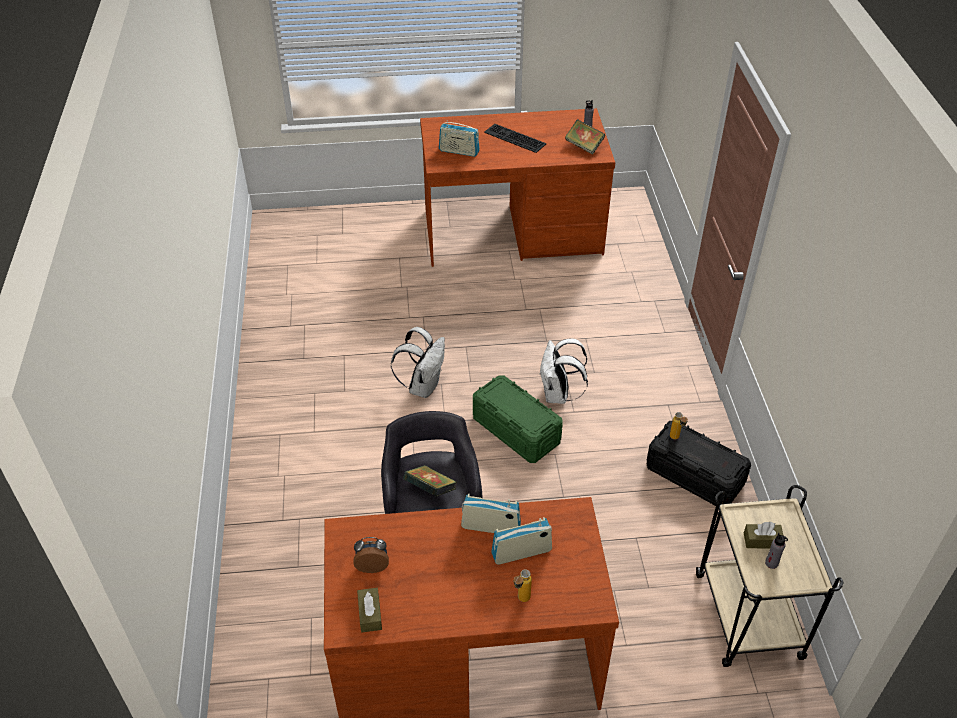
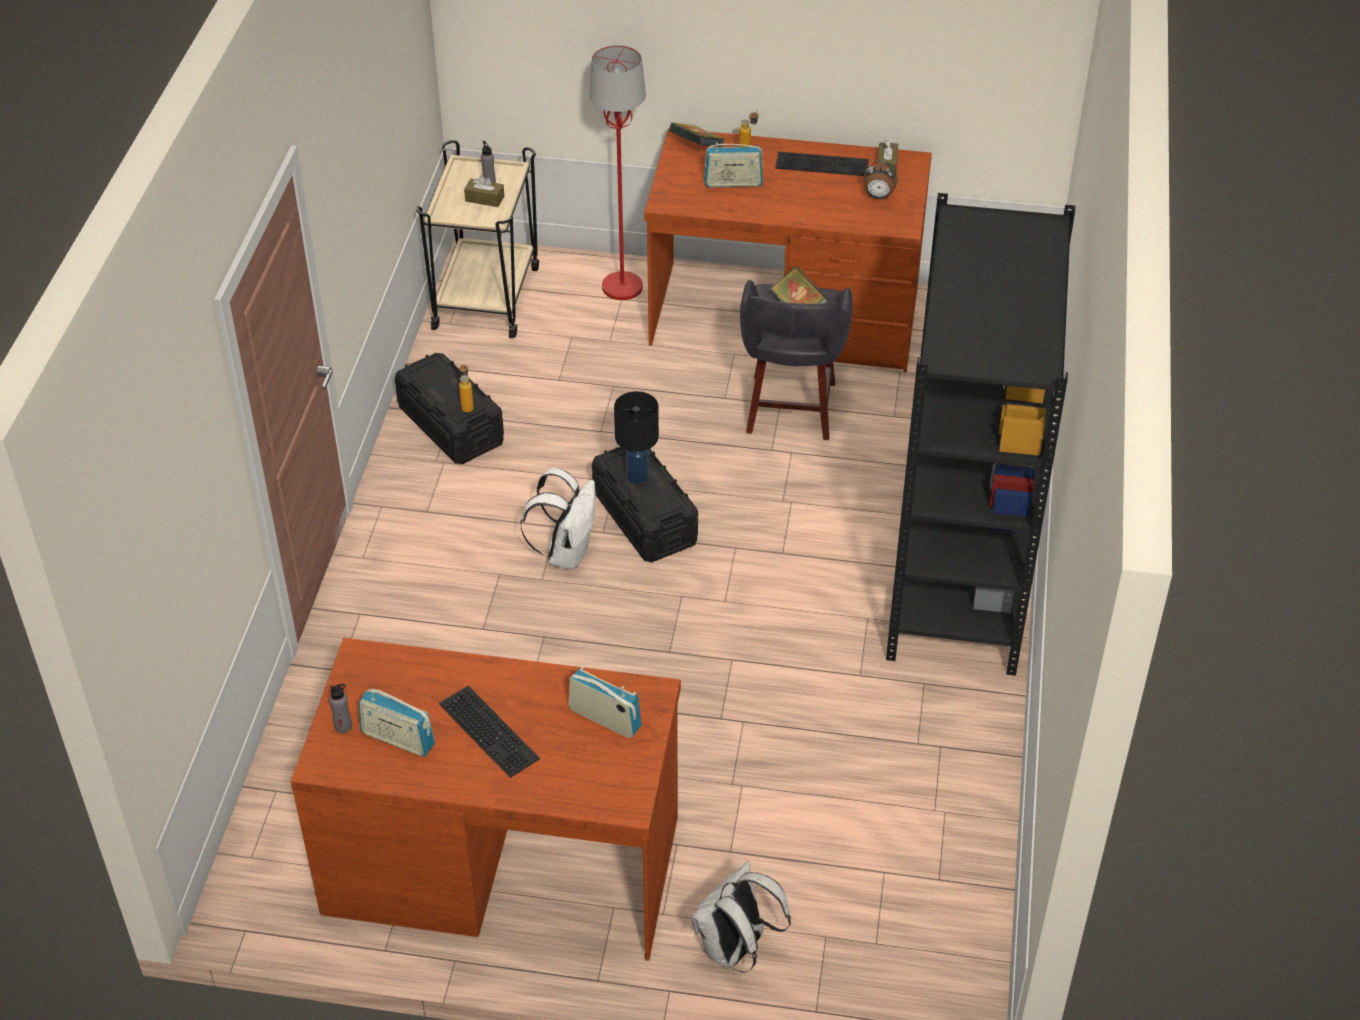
camera: 165 degrees left, 0 degrees up
(284, 431) = (958, 577): none -> black bookcase
(423, 386) = (751, 603): white backpack -> white backpack (735, 949)
(438, 602) = (823, 163): none -> keyboard
(490, 527) = (755, 205): radio -> radio (398, 739)
(516, 430) = (645, 518): green storage box -> black storage box
(523, 408) = (638, 477): none -> black table lamp
(584, 146) = (375, 684): book -> book (696, 148)
(632, 660) = (622, 287): none -> red floor lamp

